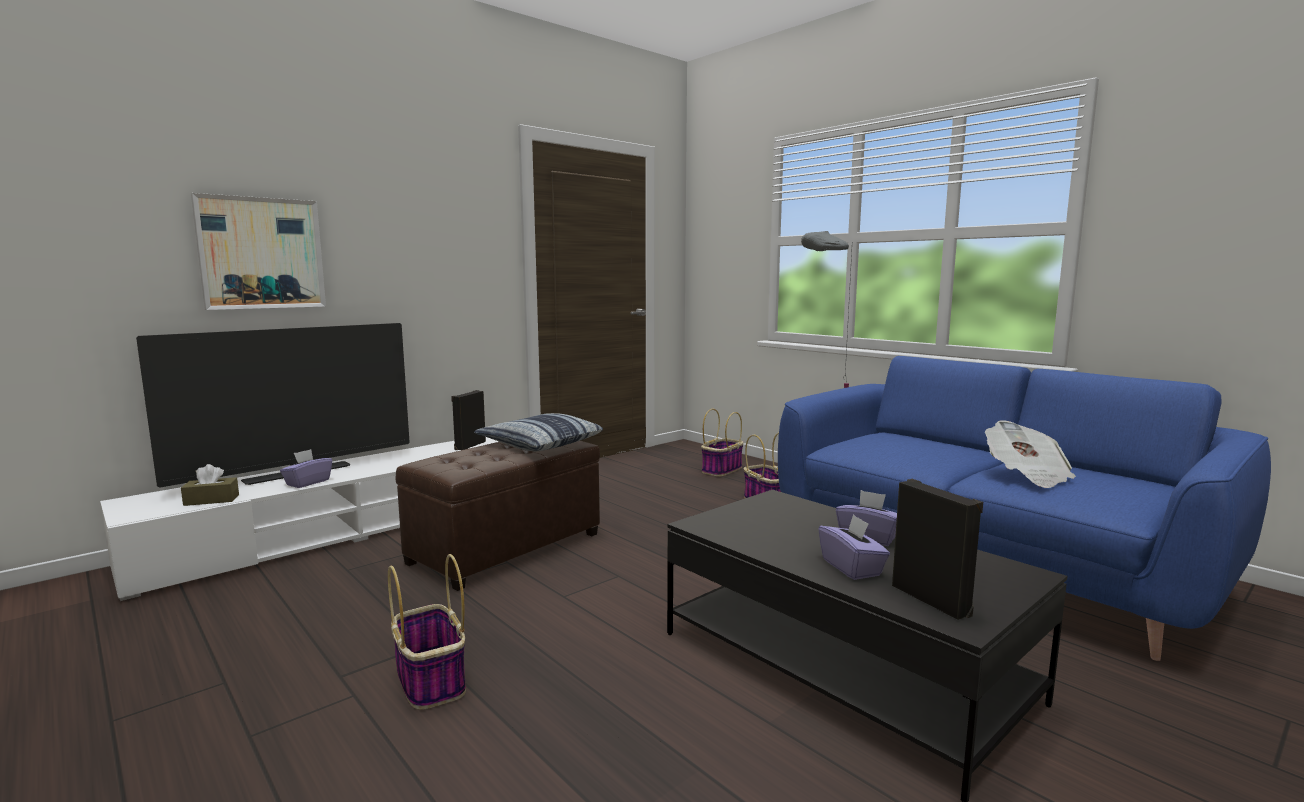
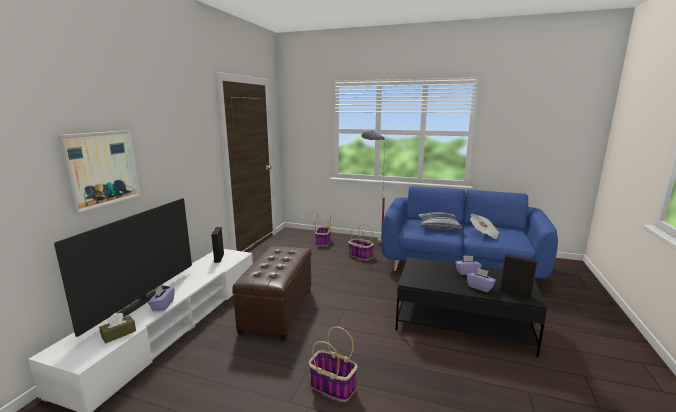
camera: 30 degrees left, 5 degrees up
(539, 444) = (285, 254): pillow -> pillow (438, 226)

